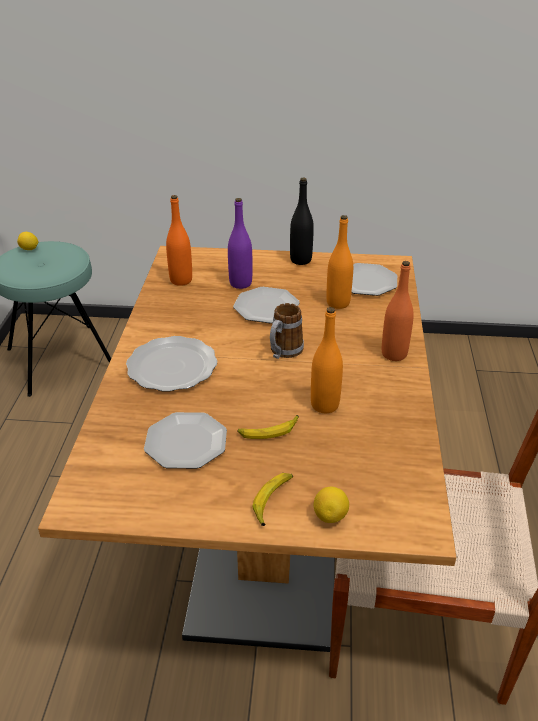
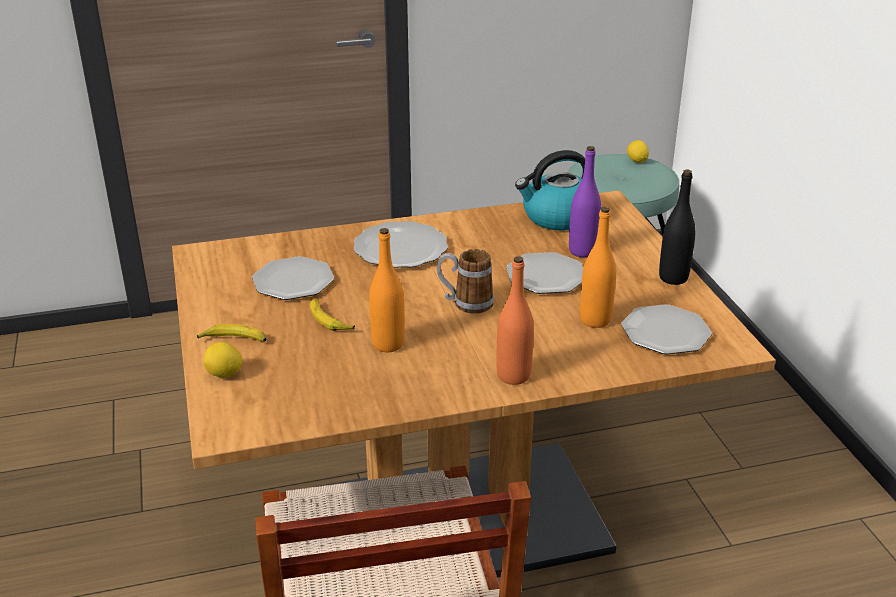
camera: 70 degrees right, 5 degrees down
(181, 280) = (557, 217): orange bottle -> kettle

